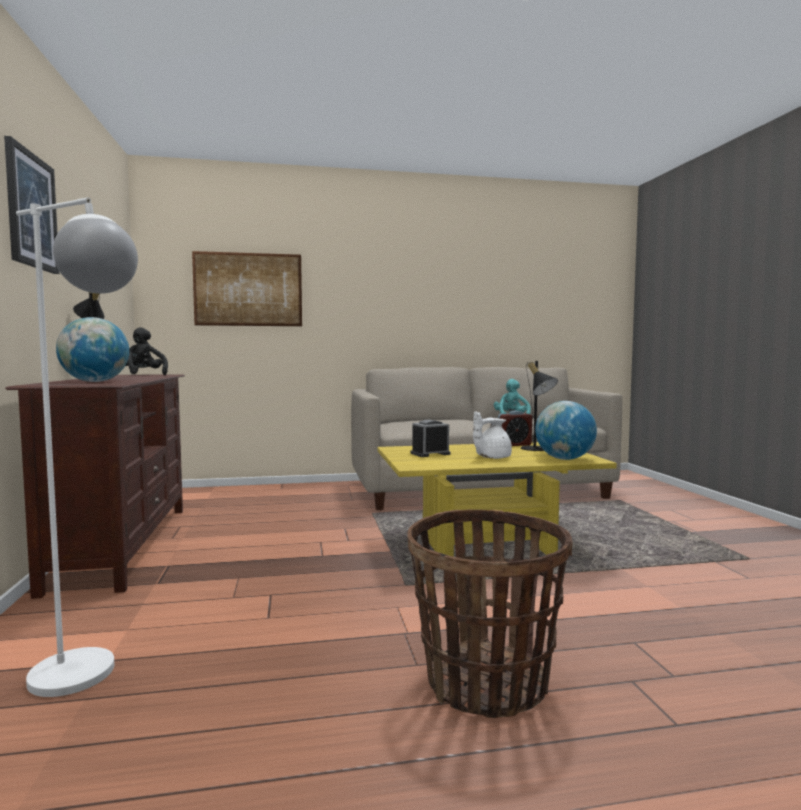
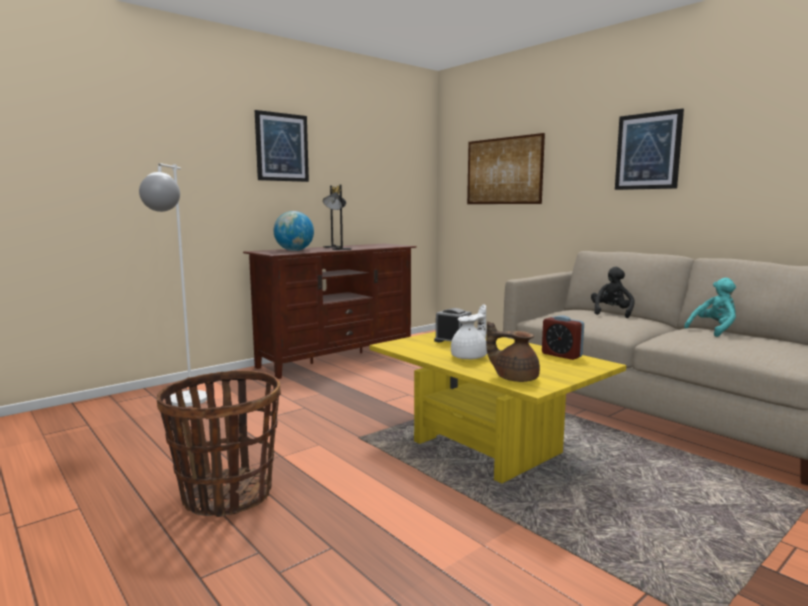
camera: 60 degrees right, 5 degrees up
(143, 374) = (388, 245): black plush toy -> black plush toy (611, 313)
(407, 283) = (648, 151): none -> picture
(491, 457) = (470, 357): white teapot -> white teapot turned 105 degrees clockwise
(537, 449) = (552, 365): black table lamp -> black table lamp (338, 249)
(564, 459) = (514, 378): globe -> brown teapot

